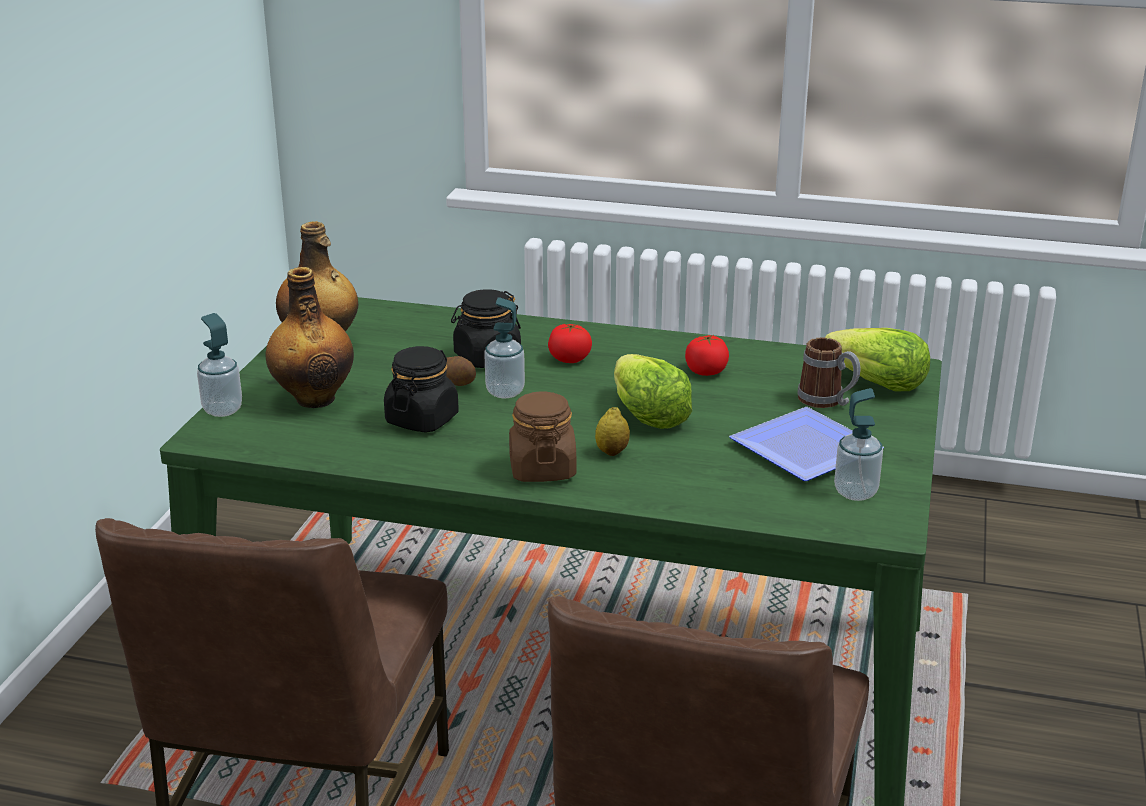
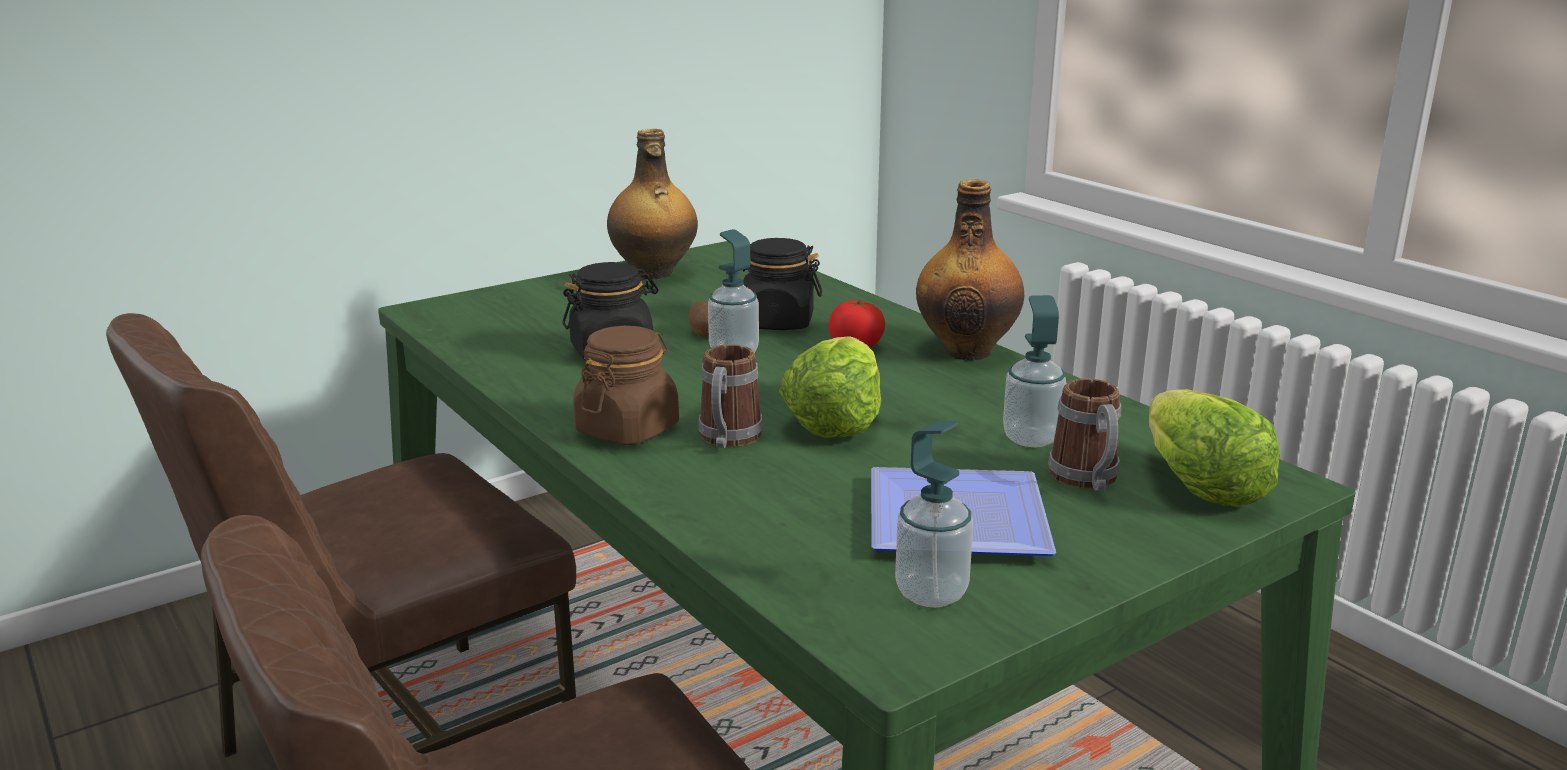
camera: 40 degrees right, 5 degrees down
(222, 410) = (479, 295): soap dispenser -> soap dispenser (1031, 438)
(314, 398) = (563, 308): bottle -> bottle (967, 350)
(612, 452) = (727, 440): lemon -> mug
(706, 371) = (987, 402): tomato -> none

